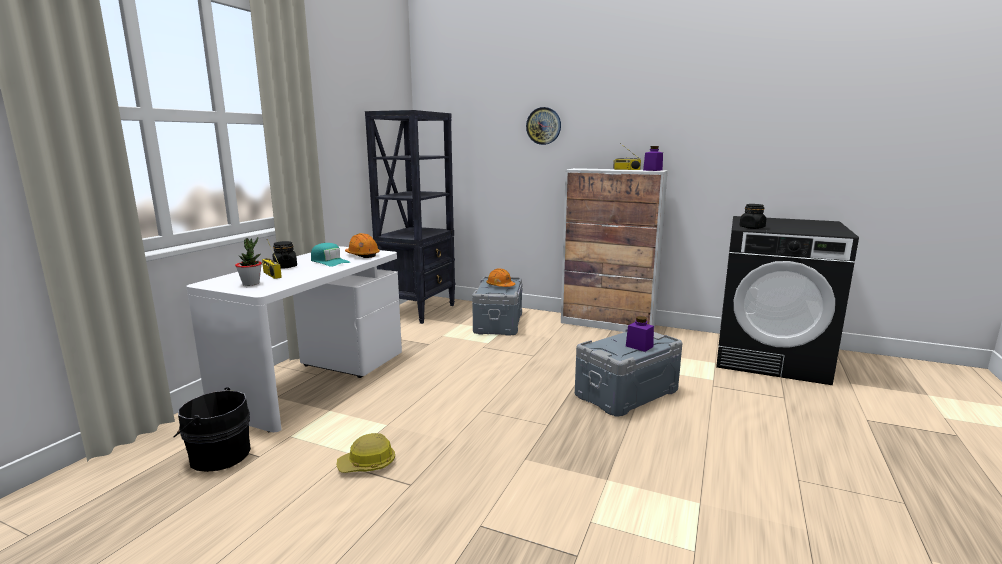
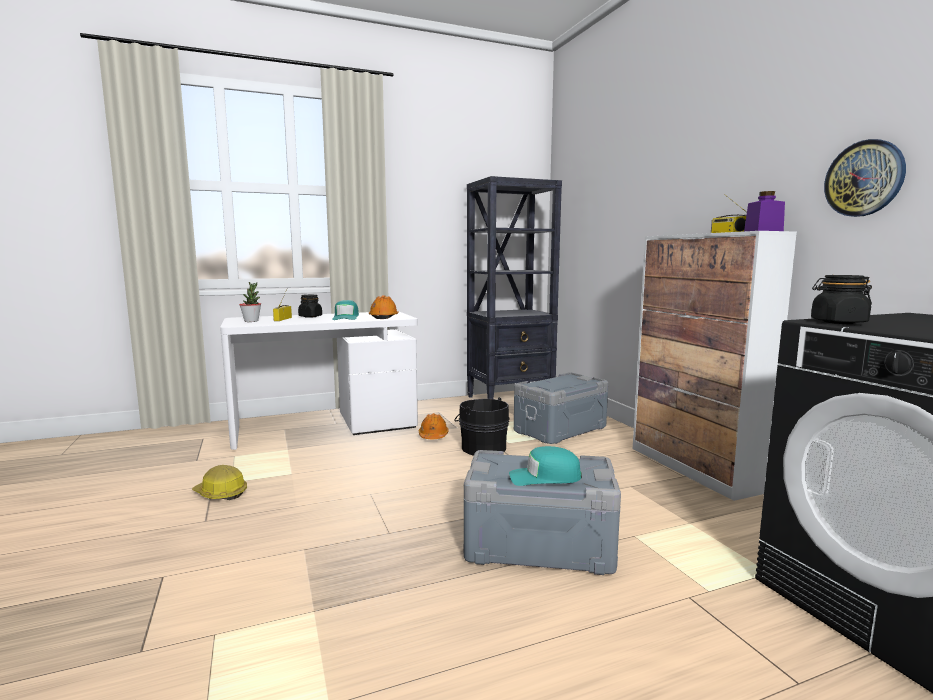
camera: 45 degrees right, 5 degrees down
(218, 455) = (186, 451): black bucket -> black bucket (482, 448)
(500, 286) = (565, 383): orange hard hat -> orange hard hat (433, 436)
(543, 126) = (652, 183): wall clock -> wall clock (864, 178)
(639, 346) = (544, 477): purple jar -> turquoise cap

